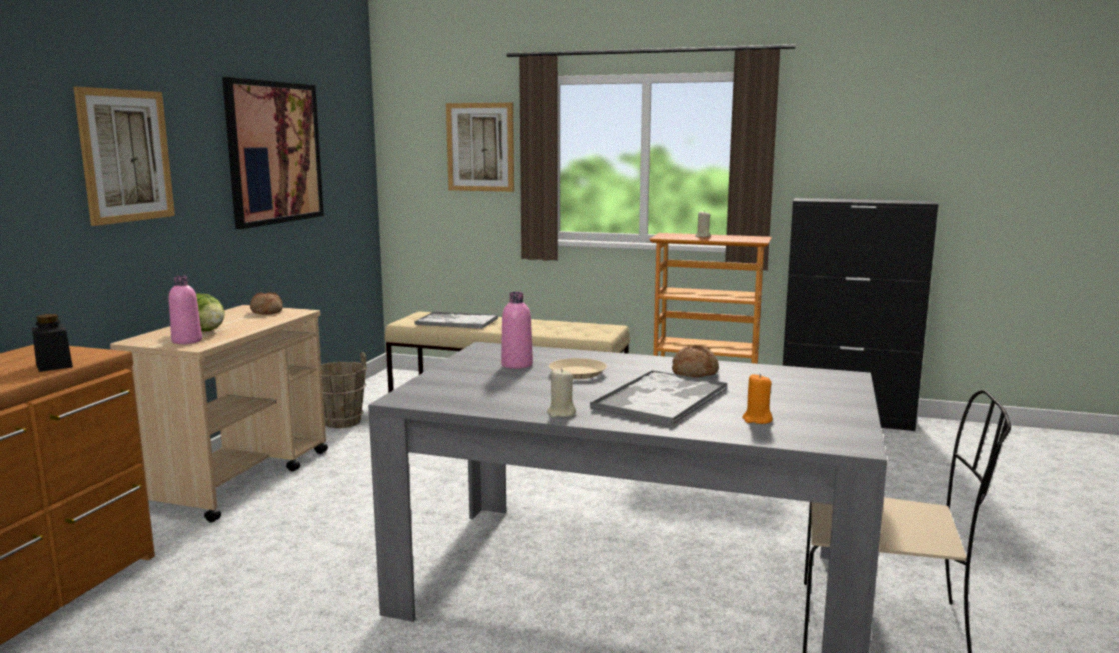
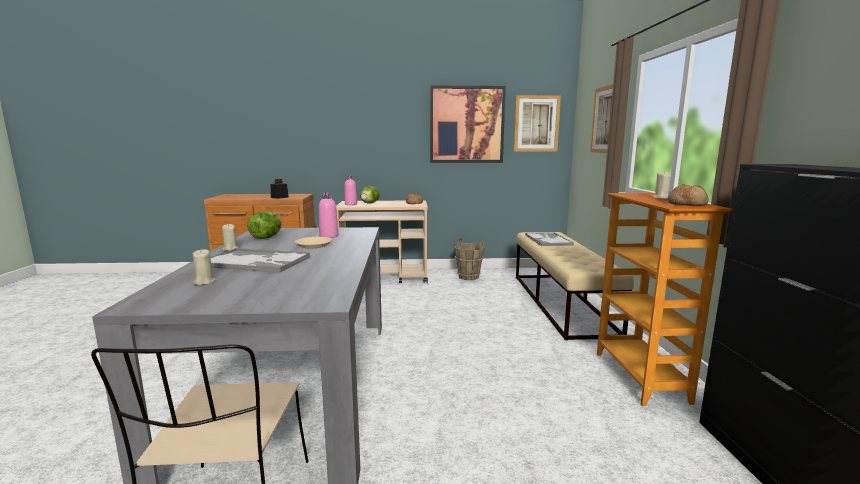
camera: 70 degrees right, 0 degrees up
(126, 156) = (364, 124): picture -> picture (536, 123)
(486, 395) = (266, 237): none -> lettuce
(694, 372) = (324, 264): bread -> bread (687, 204)
(757, 420) = (204, 282): orange candle -> beige candle

